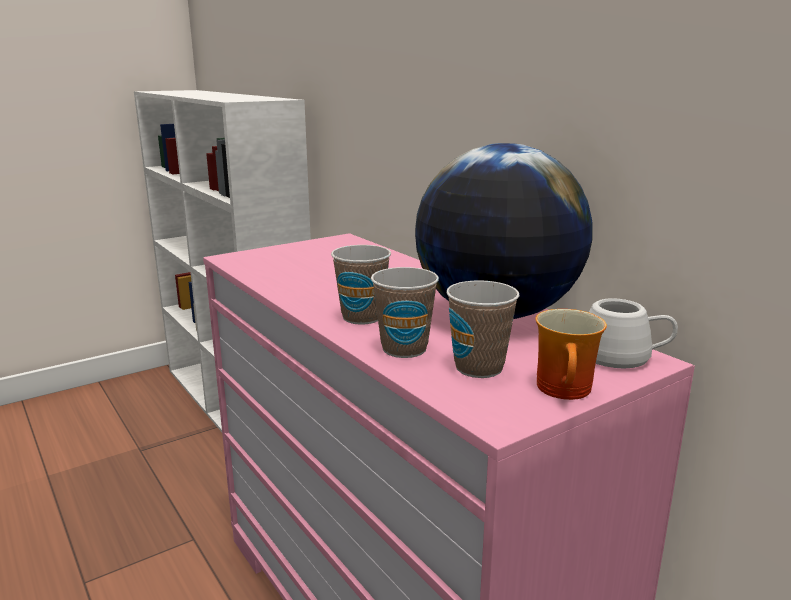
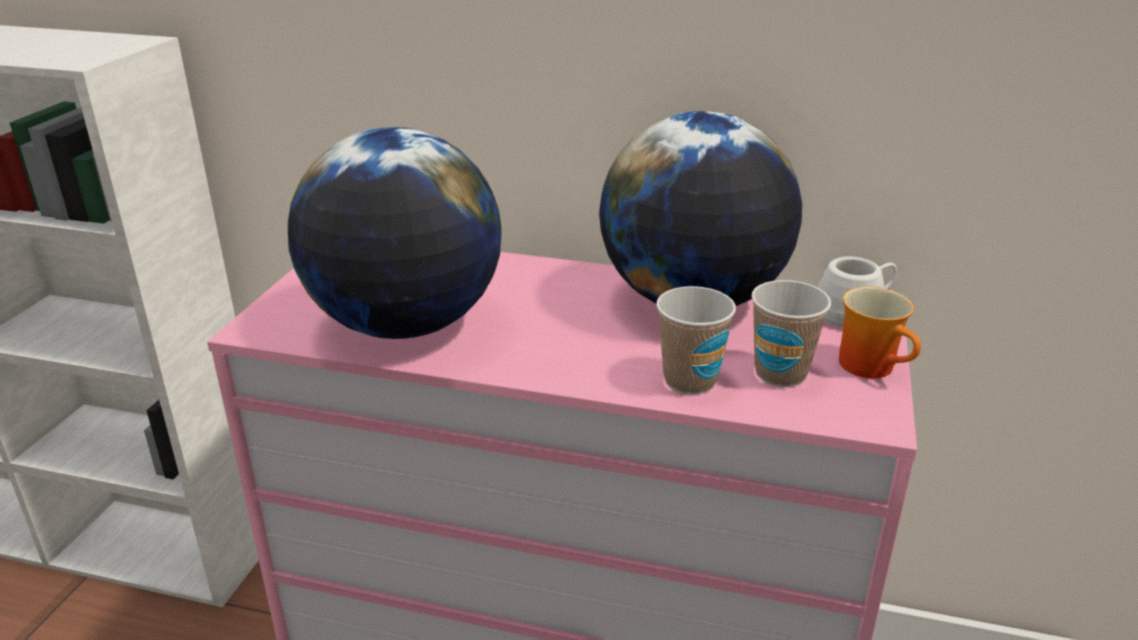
camera: 40 degrees left, 10 degrees up
(299, 275) = (405, 325): none -> globe
(362, 317) = (584, 358): cup -> none

